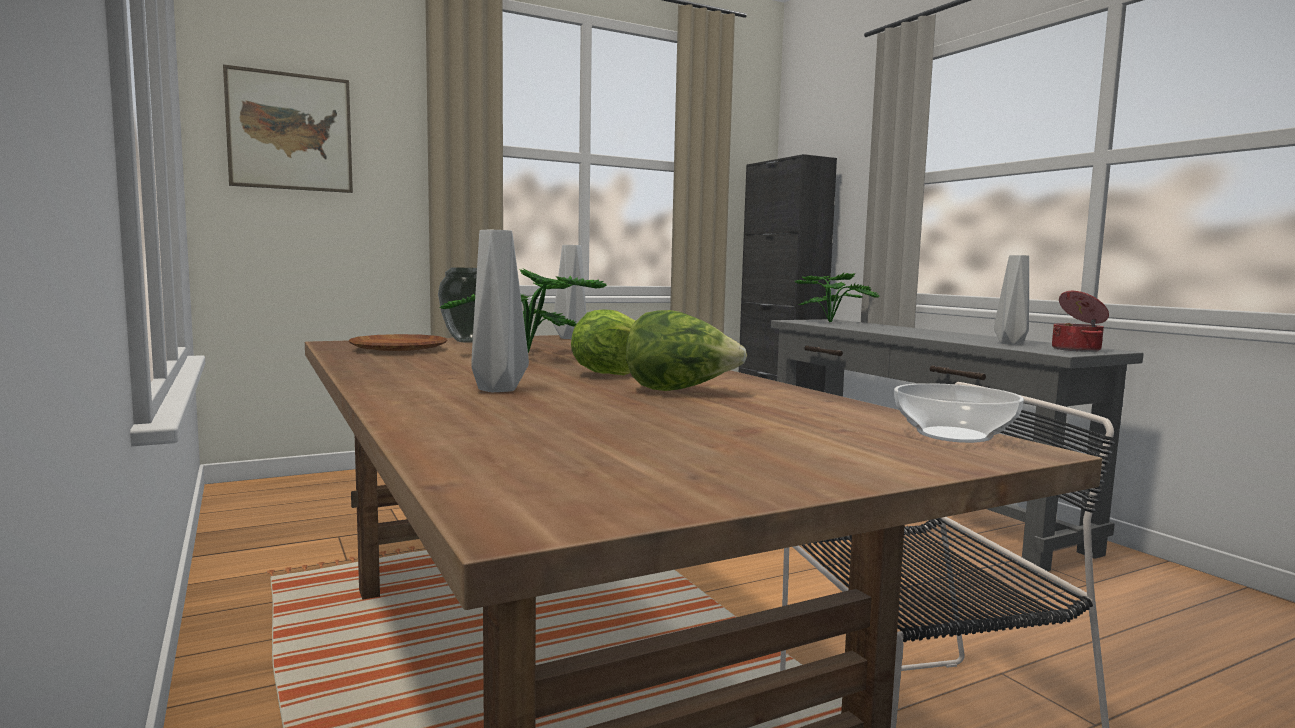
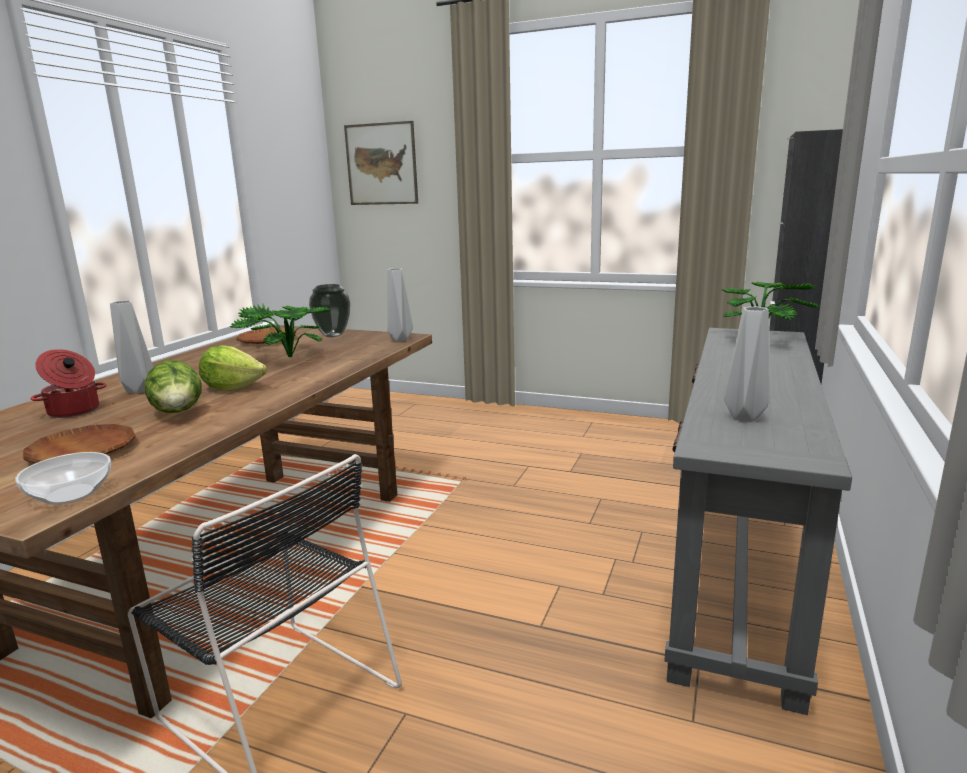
camera: 50 degrees right, 10 degrees up
(767, 421) = (82, 451): none -> brown plate
(1077, 349) = (767, 447): cooking pot -> cooking pot (74, 411)

